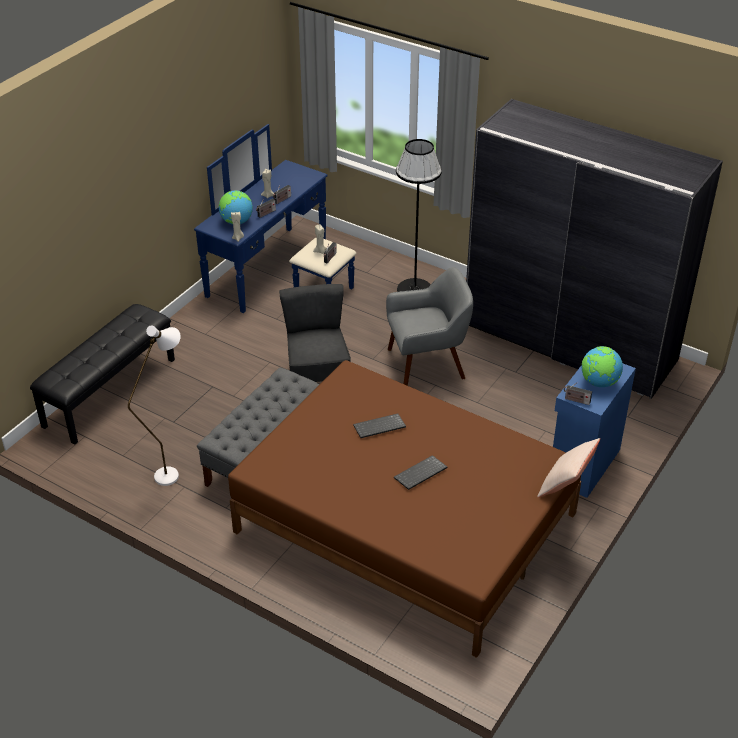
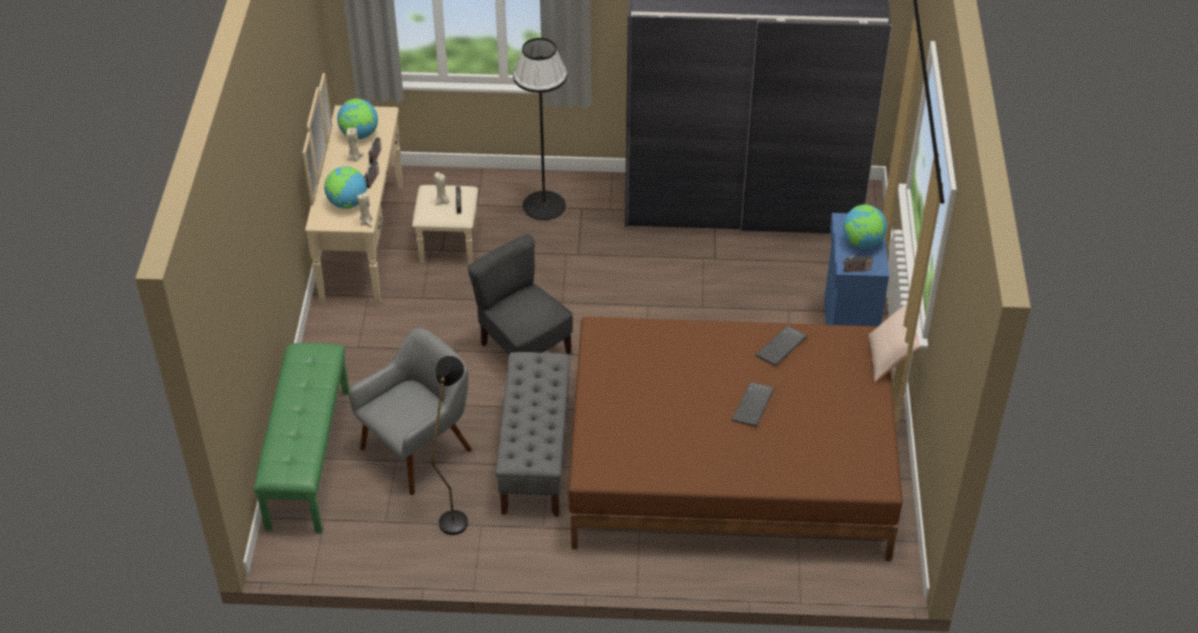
camera: 30 degrees left, 5 degrees up
(109, 392) = (307, 458): black bench -> green bench
(173, 471) = (455, 514): white floor lamp -> black floor lamp
(280, 273) = (383, 242): blue dresser -> beige dresser
(284, 182) = (359, 135): none -> globe
(379, 427) = (677, 375): keyboard -> keyboard (781, 347)
(427, 364) = (623, 286): grey armchair -> grey armchair (418, 449)

